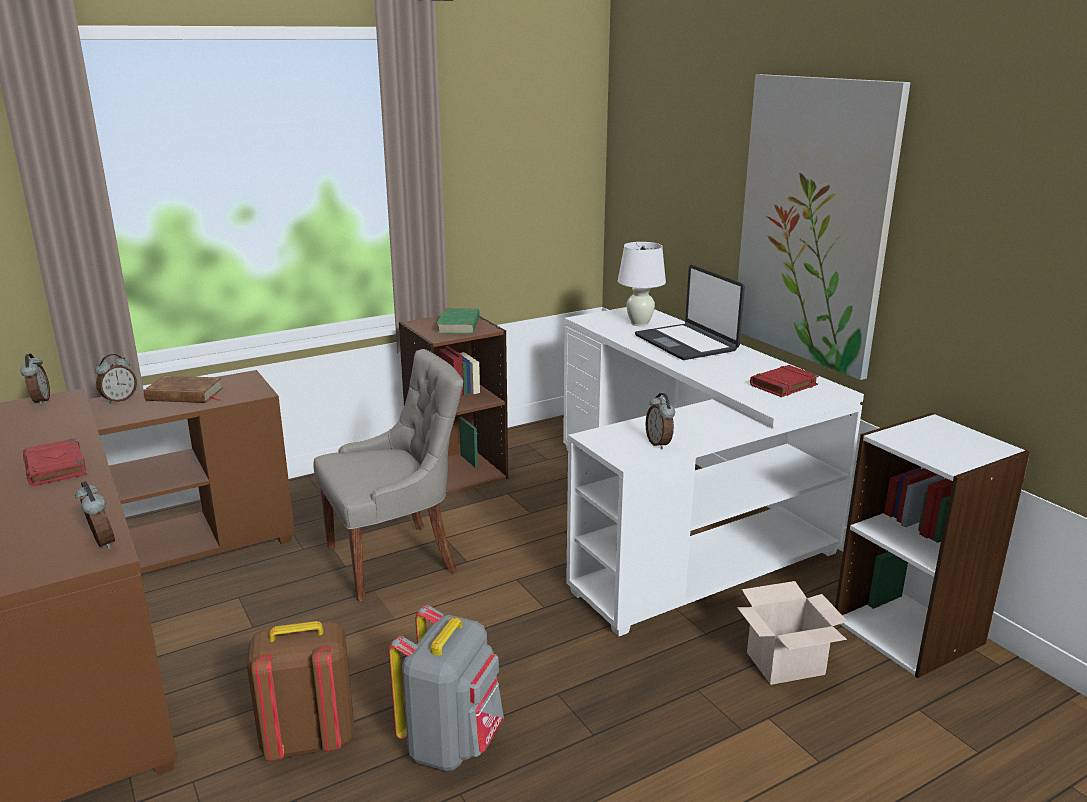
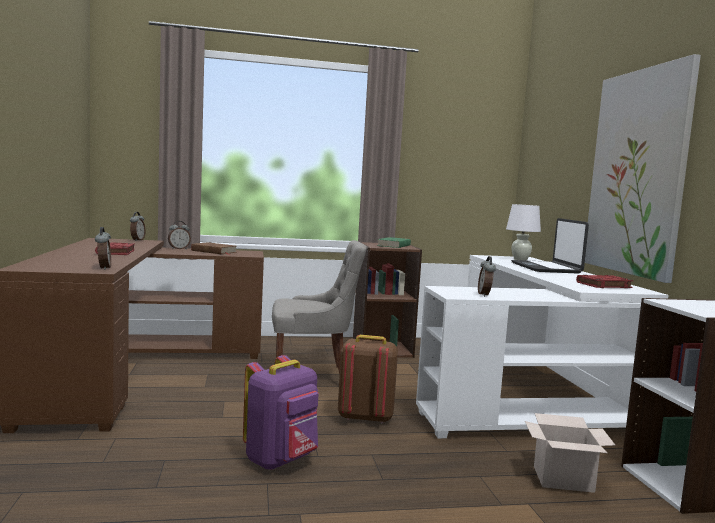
camera: 20 degrees right, 15 degrees down
(308, 741) = (194, 438): brown backpack -> brown backpack (365, 417)
(452, 744) = (281, 460): grey backpack -> purple backpack

